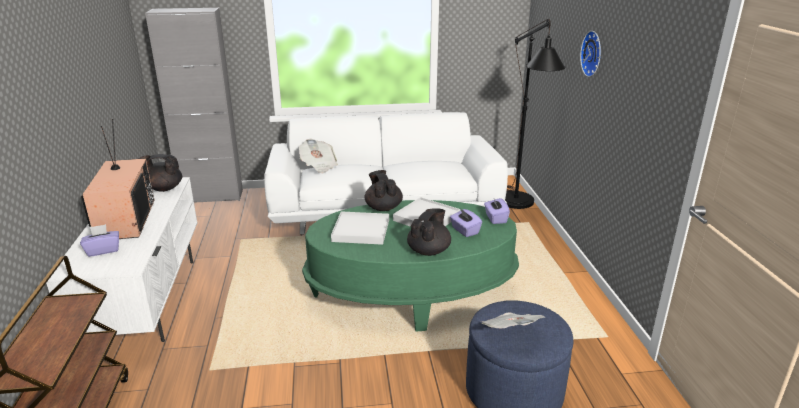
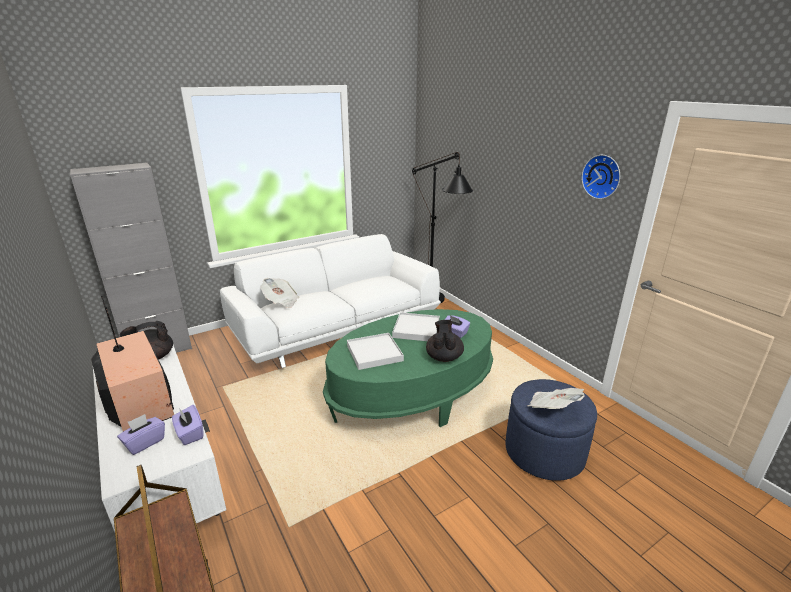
camera: 25 degrees left, 0 degrees up
(383, 207) = (373, 328): black teapot -> none
(495, 218) = (467, 317): purple tissue box -> purple tissue box (190, 434)
(593, 53) = (505, 177): wall clock -> wall clock (602, 176)

